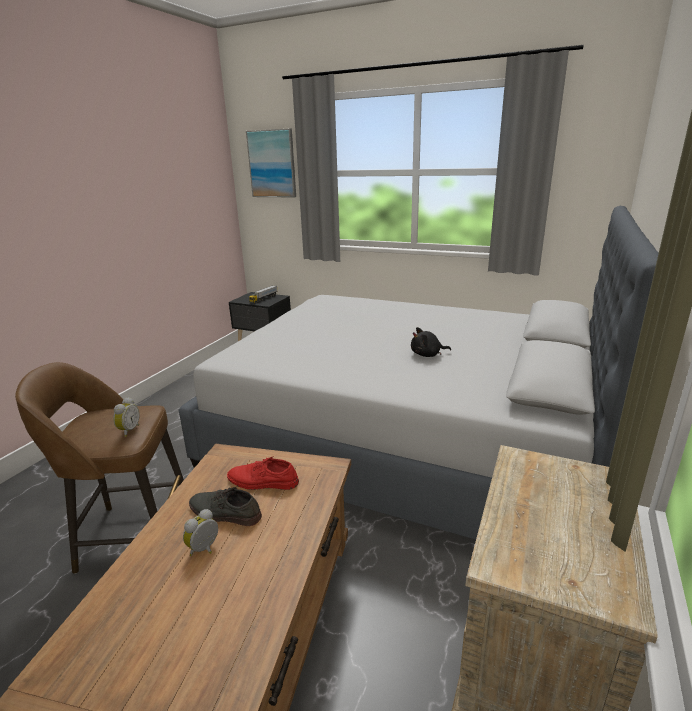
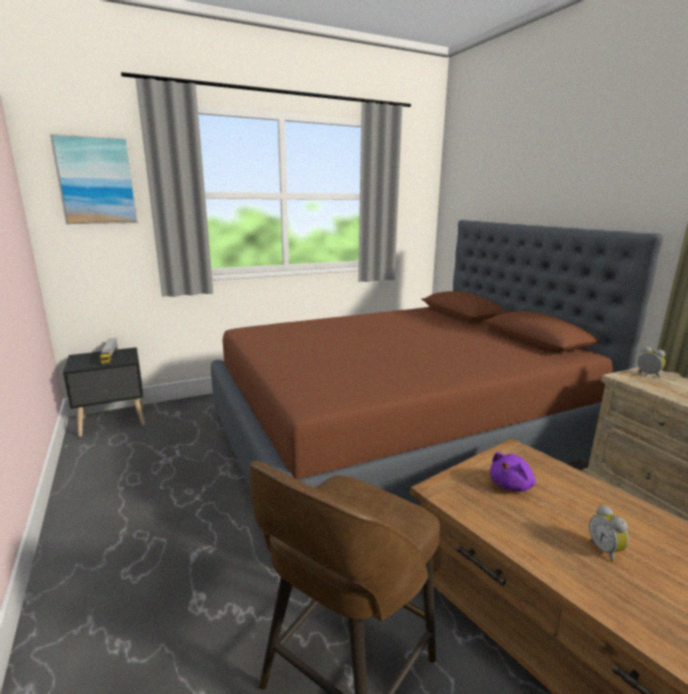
camera: 50 degrees left, 5 degrees down
(128, 430) = (390, 507): alarm clock -> alarm clock (647, 375)
(224, 513) = (550, 521): grey shoe -> none
(262, 481) = (512, 485): red shoe -> purple plush toy
(406, 440) = (398, 438): grey bed -> brown bed
(427, 355) = (443, 345): black plush toy -> none

